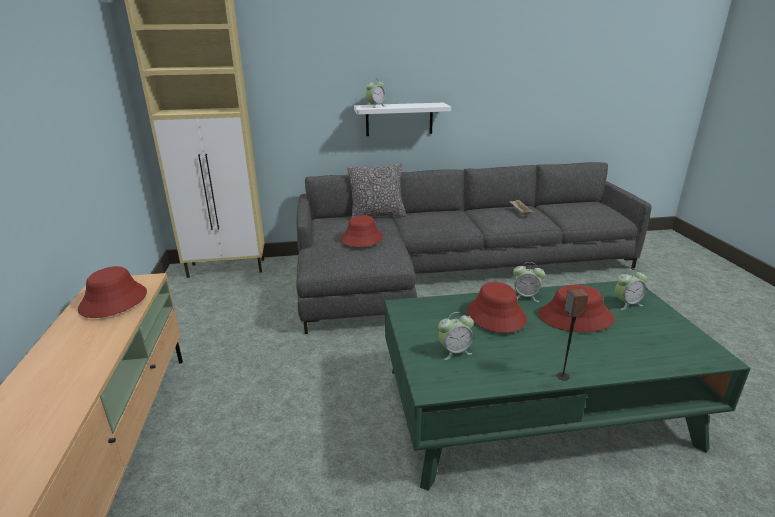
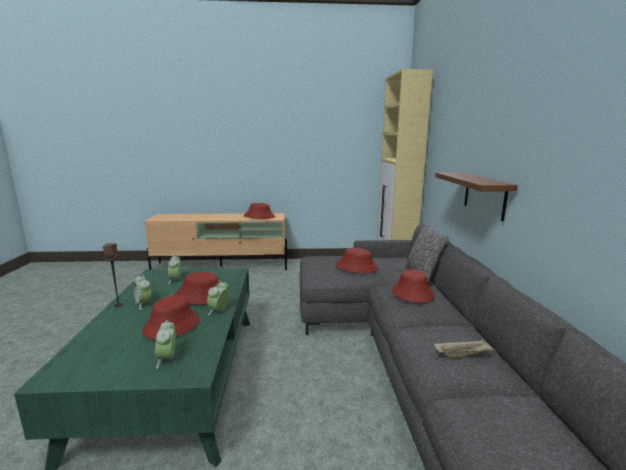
camera: 95 degrees right, 10 degrees down
(375, 106) = (457, 174): alarm clock -> alarm clock (144, 304)
(399, 119) = (484, 195): white shelf -> brown shelf
(428, 218) = (412, 293): none -> red hat

